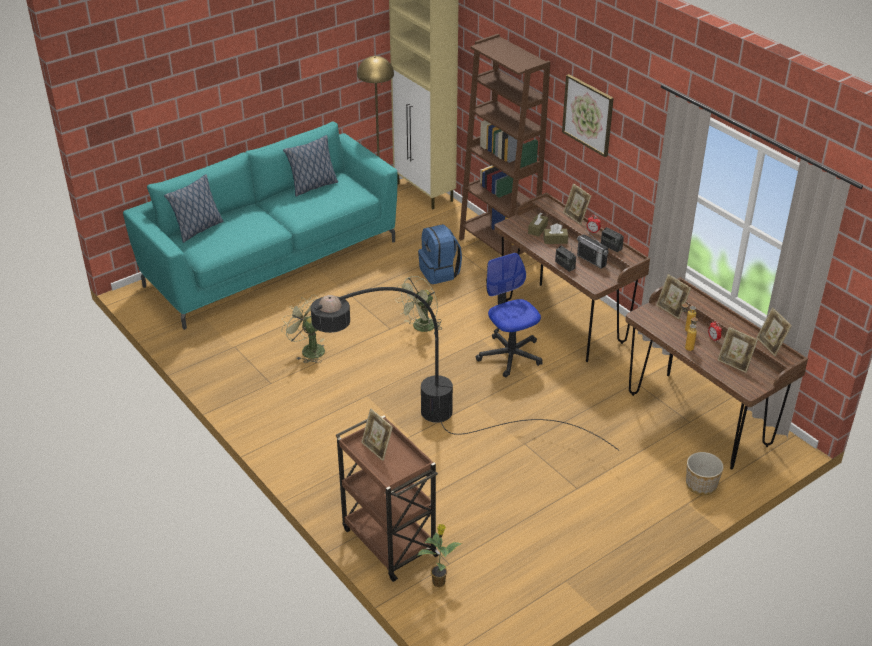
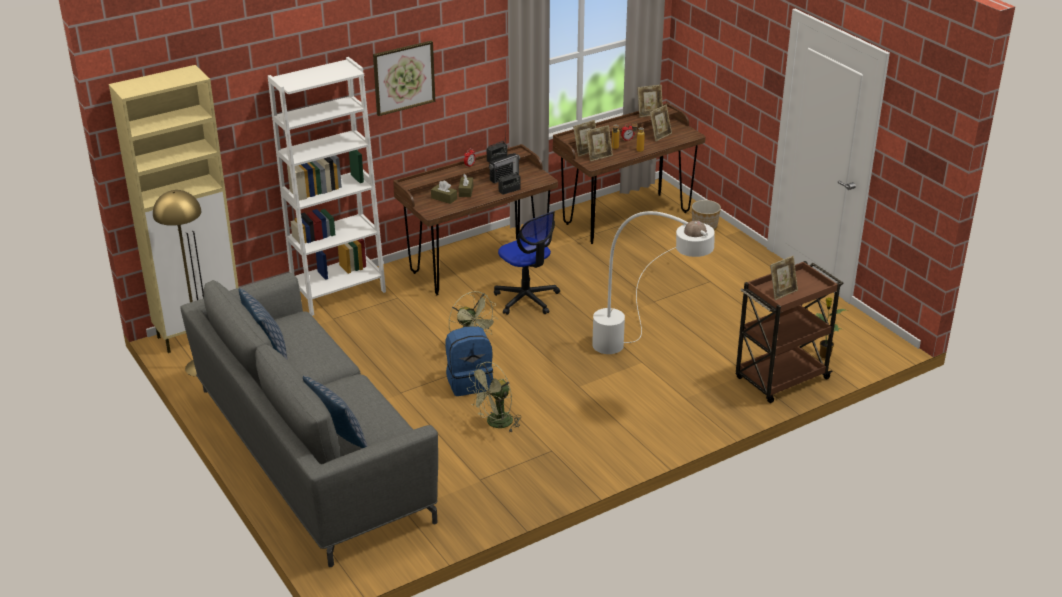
camera: 85 degrees left, 5 degrees down
(271, 262) = (310, 453): turquoise sofa -> grey sofa
(419, 438) = (645, 357): black floor lamp -> white floor lamp
(440, 273) = (373, 331): blue backpack -> blue backpack (469, 382)
(498, 248) = (339, 292): brown bookcase -> white bookcase
(510, 355) = (526, 299): office chair -> office chair turned 105 degrees counterclockwise
(576, 217) = (441, 171): picture frame -> picture frame (599, 156)

